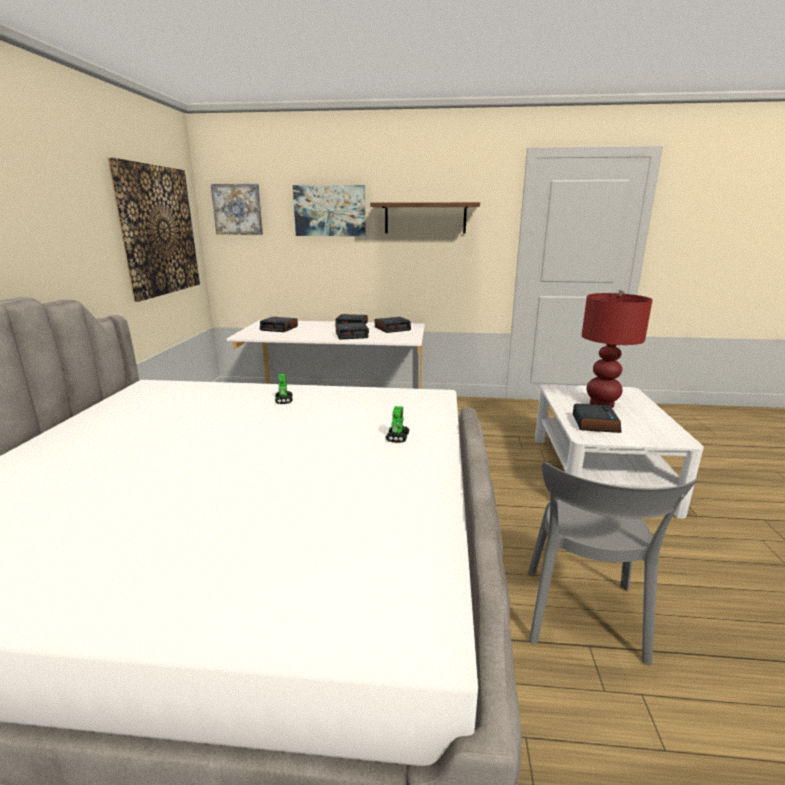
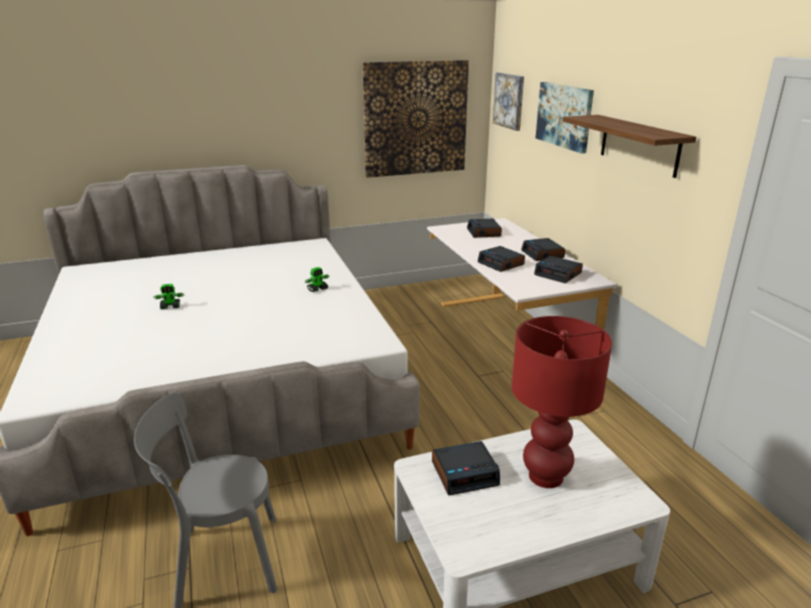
camera: 65 degrees right, 5 degrees up
(397, 437) = (268, 346): toy robot -> toy robot (171, 307)

